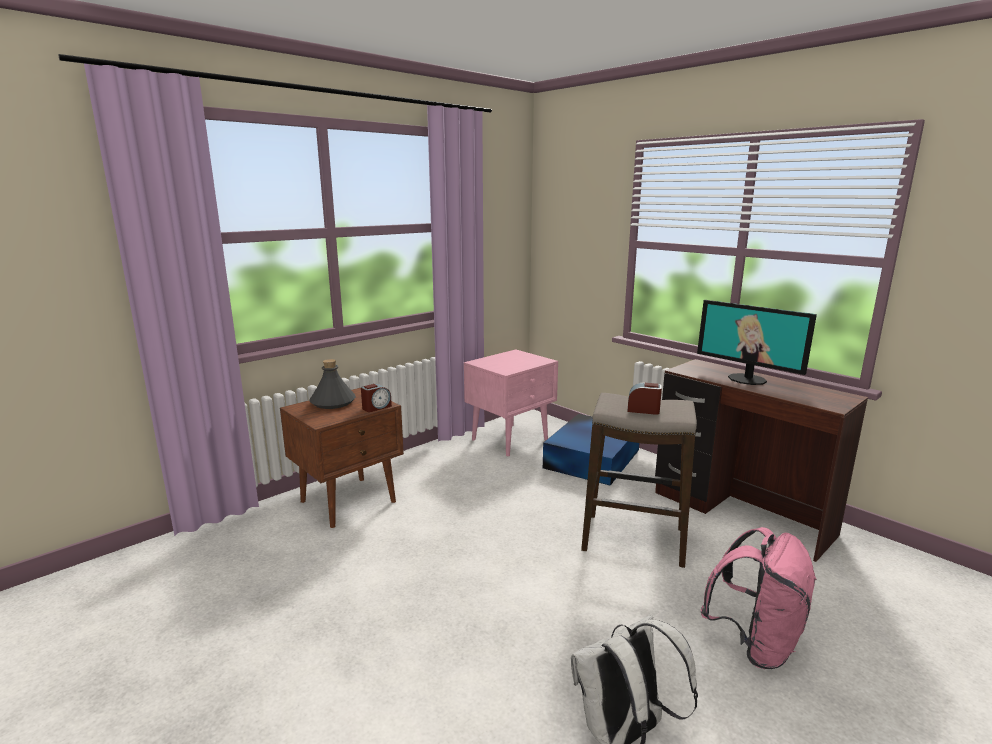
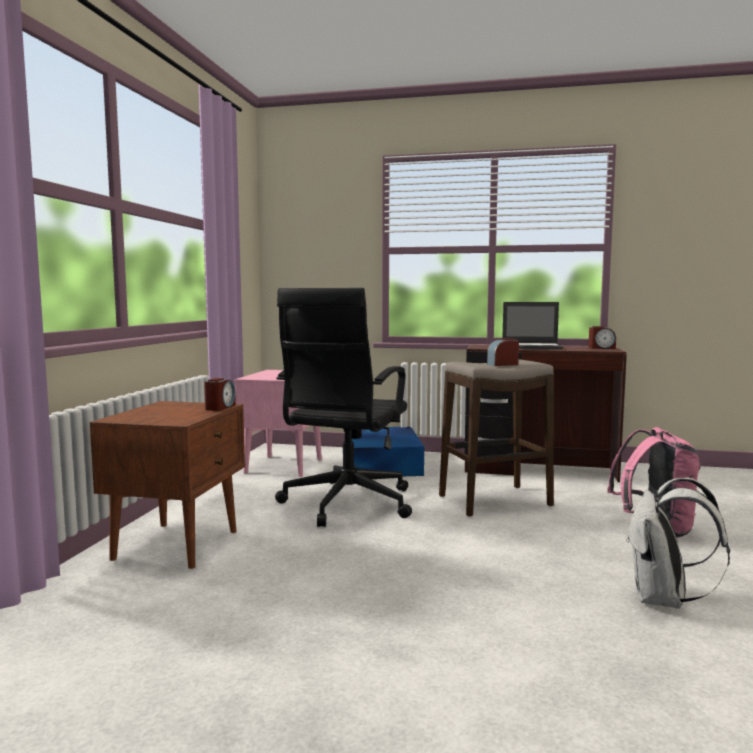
camera: 35 degrees left, 10 degrees down
(332, 402) = (155, 411): grey bottle -> none
(501, 499) = (345, 504): none -> black office chair
(747, 379) = (532, 347): monitor -> laptop
(832, 398) = (601, 348): none -> alarm clock

